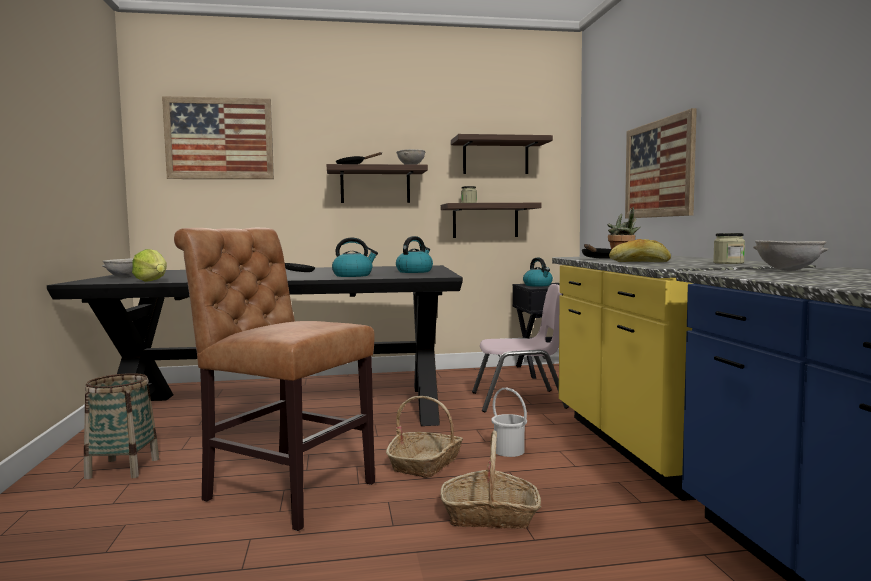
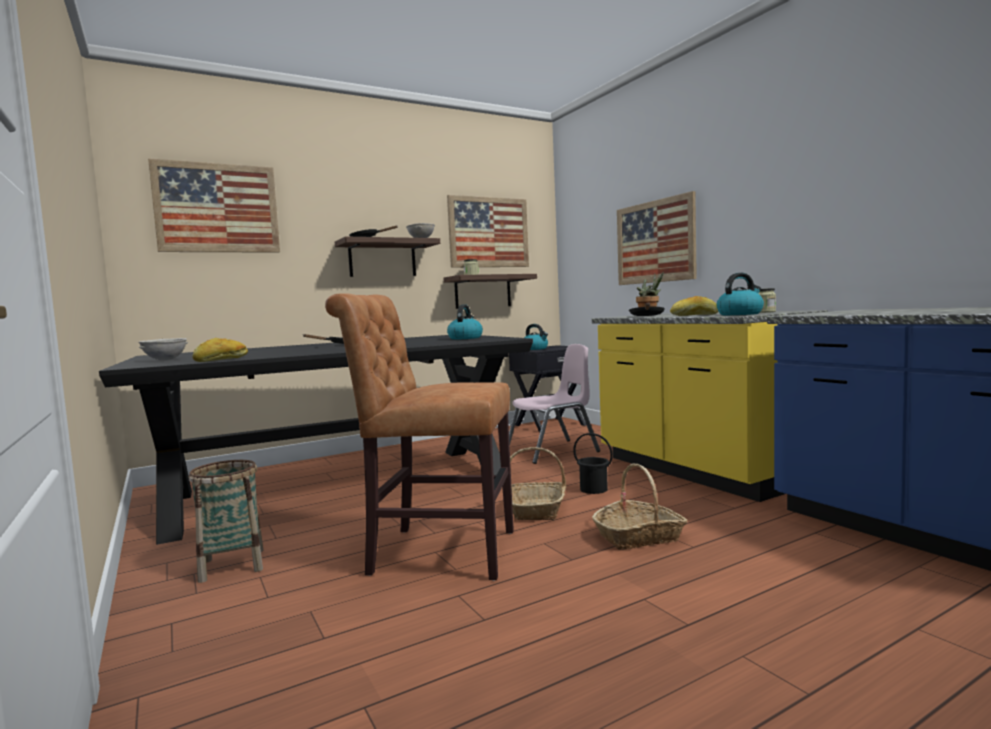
camera: 20 degrees left, 0 degrees up
(152, 281) = (221, 359): lettuce -> bread
(353, 275) = (422, 343): kettle -> kettle (740, 314)
(495, 157) = (488, 232): shelf -> picture
(509, 451) = (593, 489): white bucket -> black bucket
(788, 270) = (840, 311): grey bowl -> none

